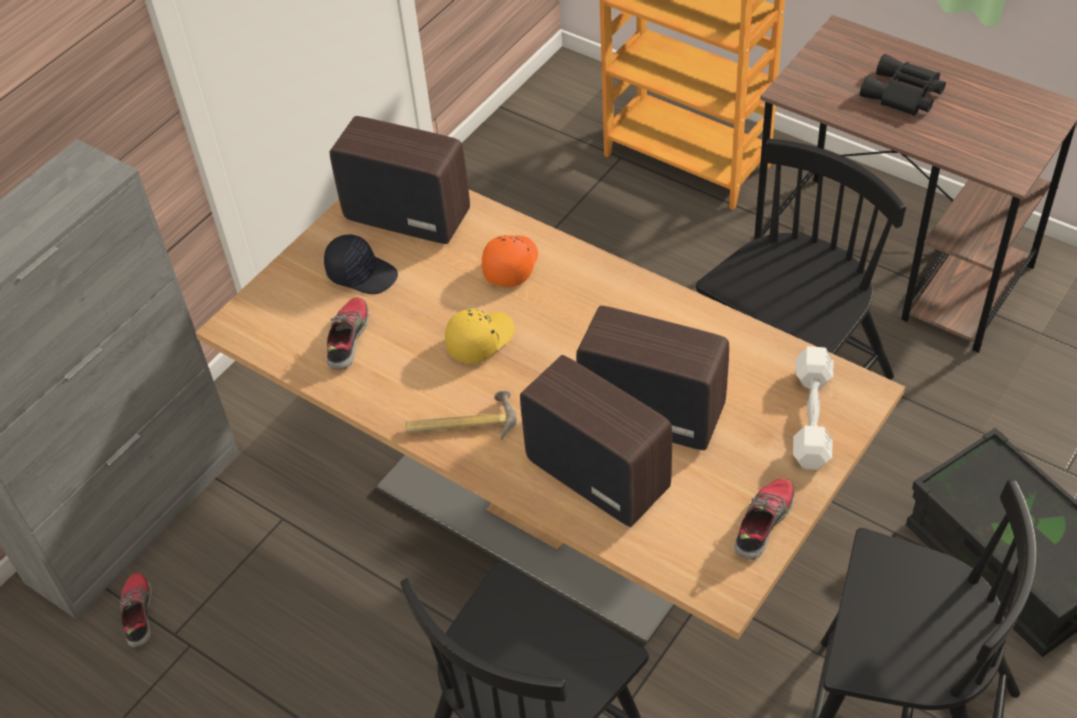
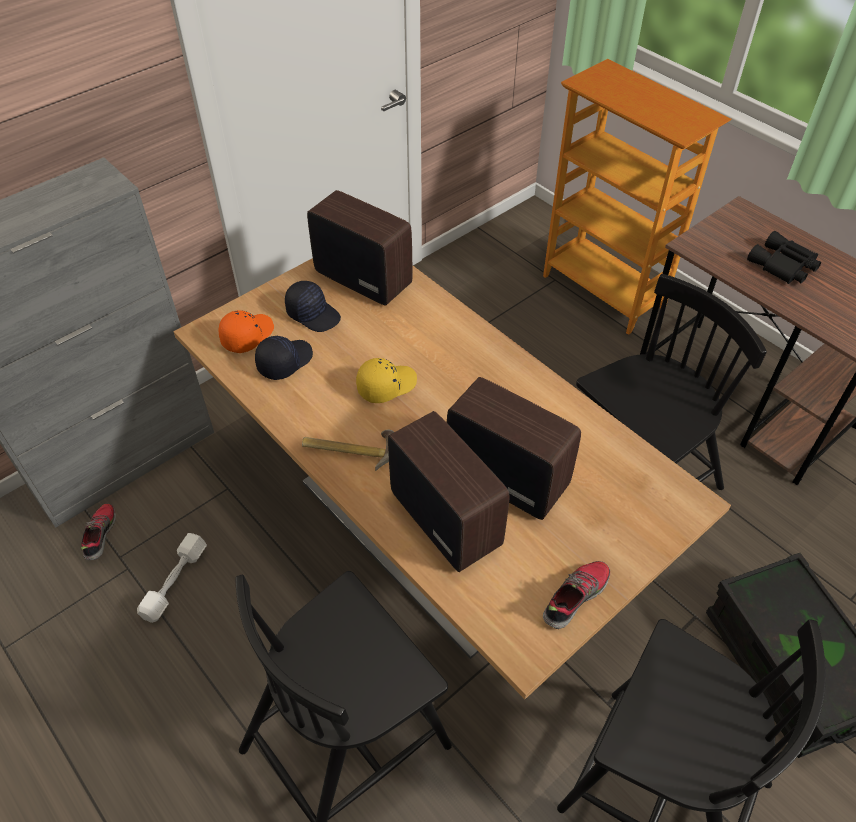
camera: 10 degrees right, 0 degrees up
(347, 339) = (284, 361): shoe -> black cap
(510, 264) = (429, 332): orange cap -> orange cap (247, 335)
(812, 417) = (642, 513): white dumbbell -> white dumbbell (175, 582)

